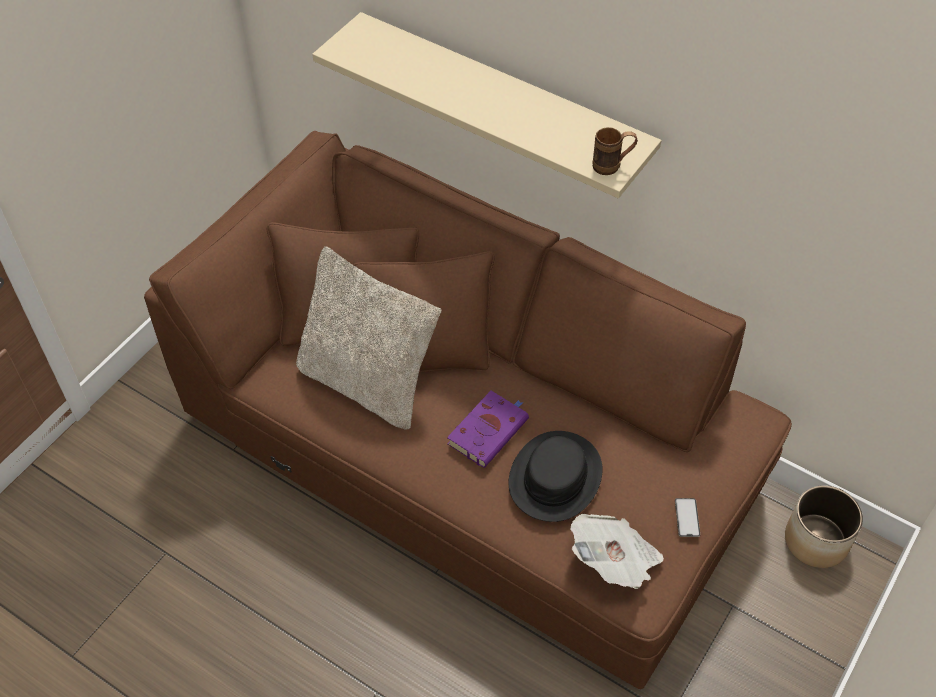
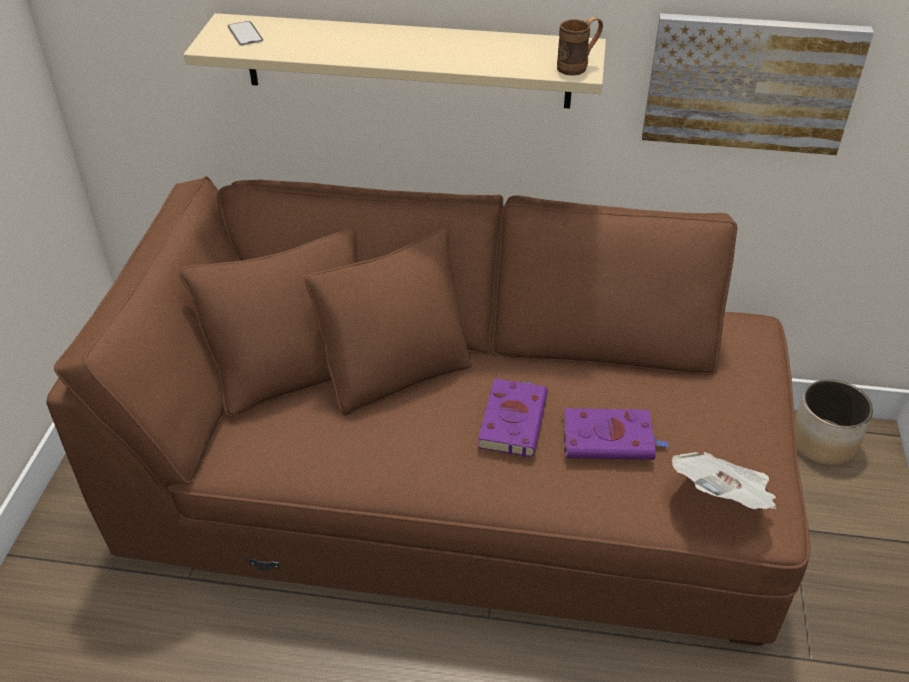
camera: 25 degrees left, 10 degrees down
(368, 378) = (349, 416): beige pillow -> none
(555, 477) = (610, 439): black hat -> purple book
(687, 517) = (759, 430): phone -> phone (245, 34)
(781, 218) = (750, 83): none -> picture

